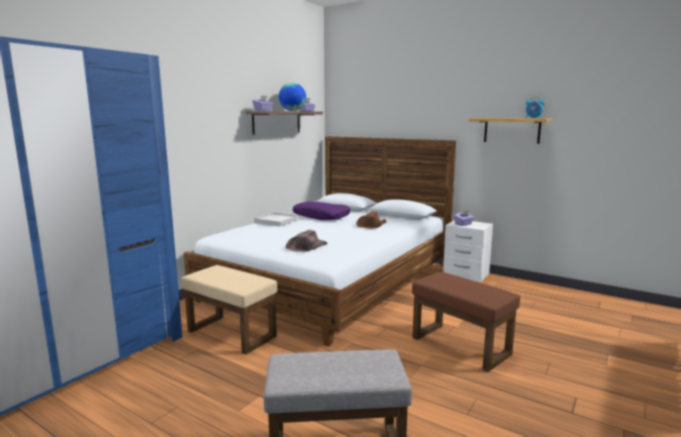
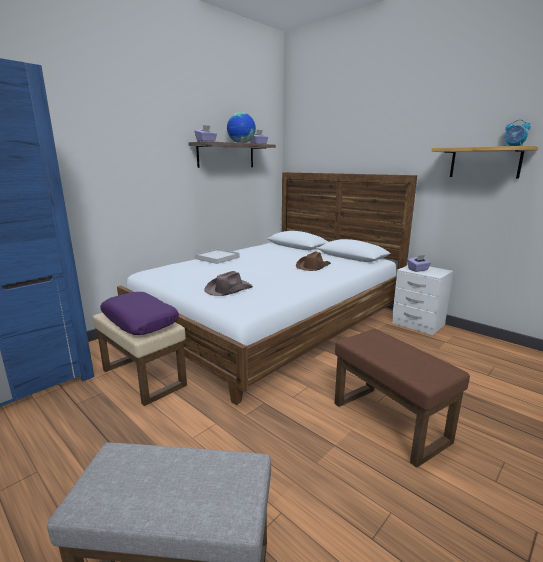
camera: 10 degrees right, 5 degrees up
(321, 216) = (266, 254): purple pillow -> purple pillow (140, 321)

